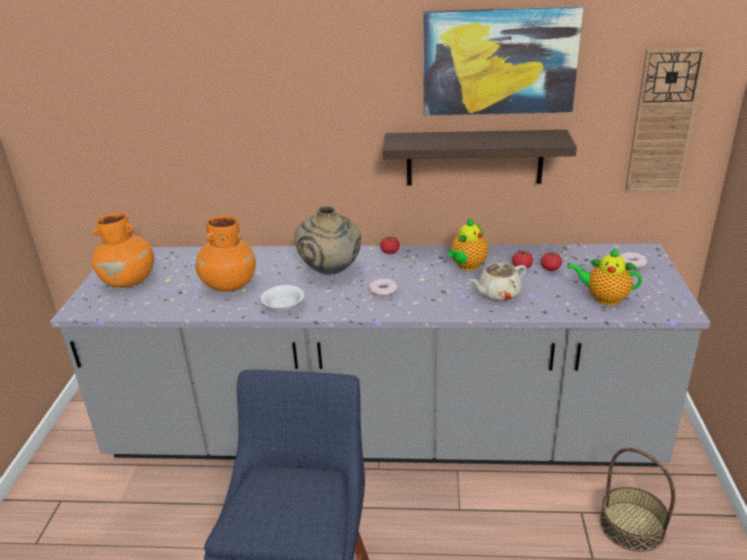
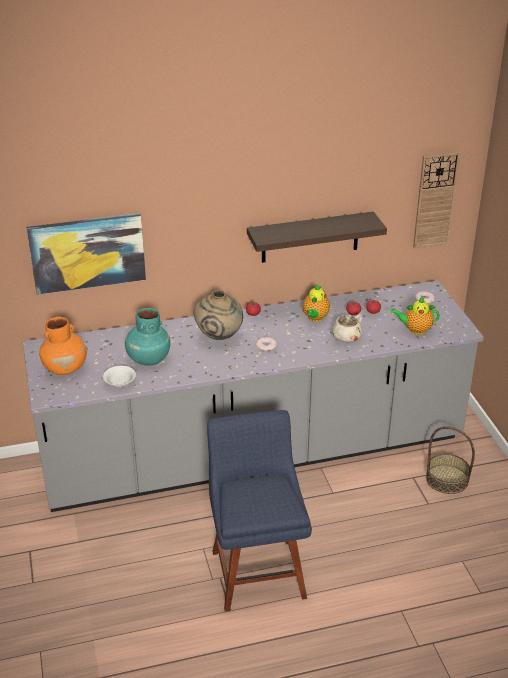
camera: 20 degrees left, 5 degrees up
(228, 284) = (148, 359): orange vase -> turquoise vase
(284, 306) = (202, 369): white bowl -> white bowl (120, 382)
(499, 62) = (327, 172): picture -> picture (87, 252)

